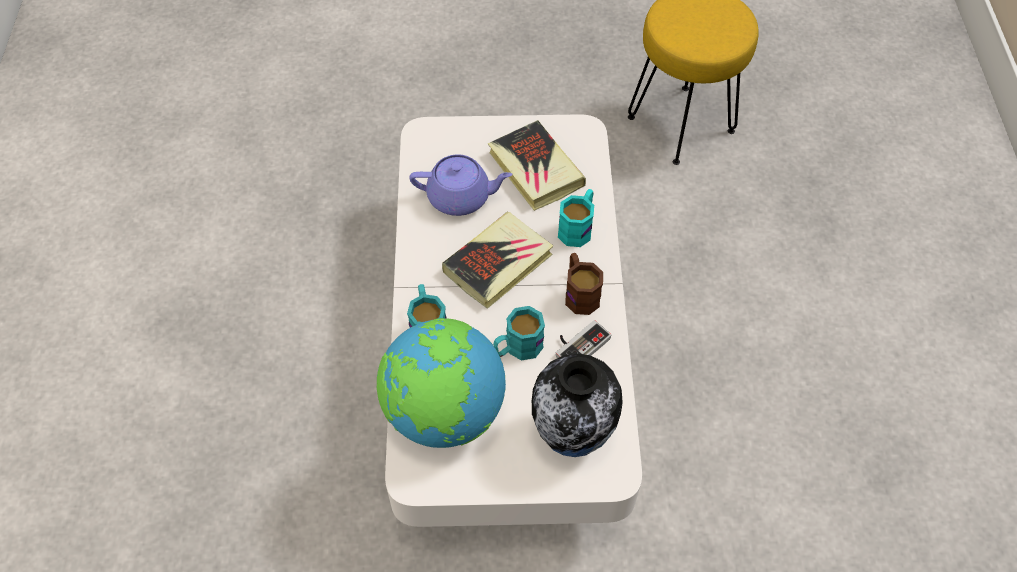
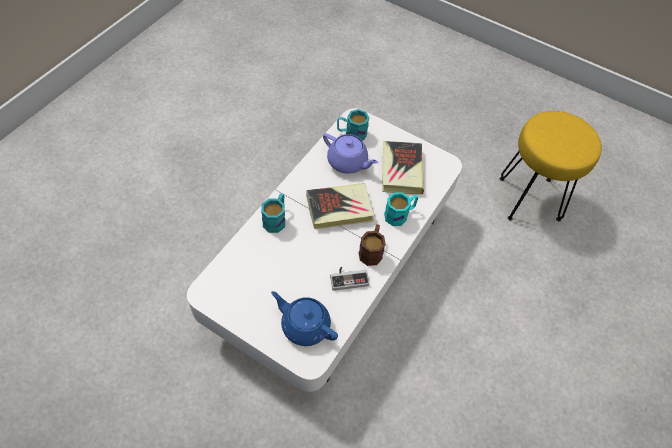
camera: 30 degrees right, 0 degrees up
(444, 413) = (247, 269): globe -> none
(517, 348) = (313, 259): turquoise mug -> turquoise mug (351, 133)
(573, 436) = (304, 325): vase -> blue teapot

